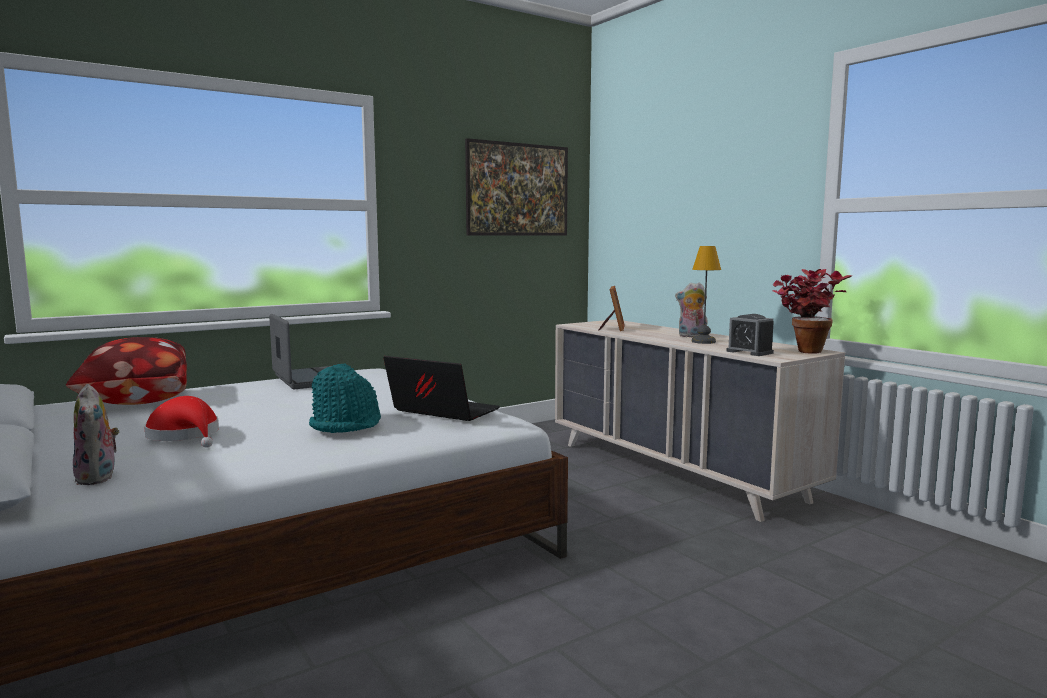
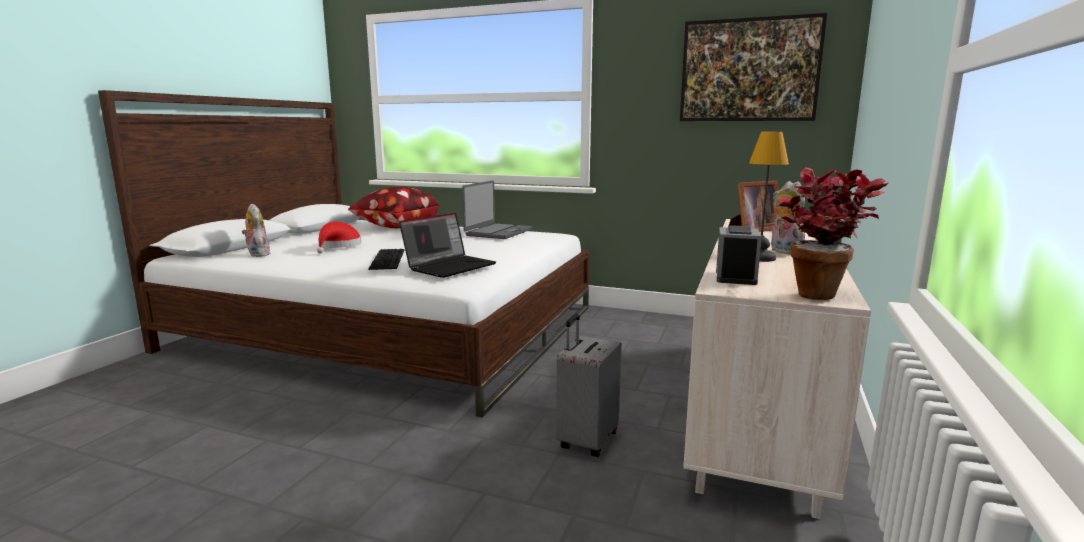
camera: 55 degrees right, 5 degrees up
(99, 478) = (257, 254): plush toy -> plush toy turned 120 degrees clockwise
(346, 425) = (389, 259): turquoise hat -> keyboard
(441, 412) = (450, 266): laptop -> laptop turned 45 degrees clockwise
(657, 530) = (586, 441): none -> grey suitcase

